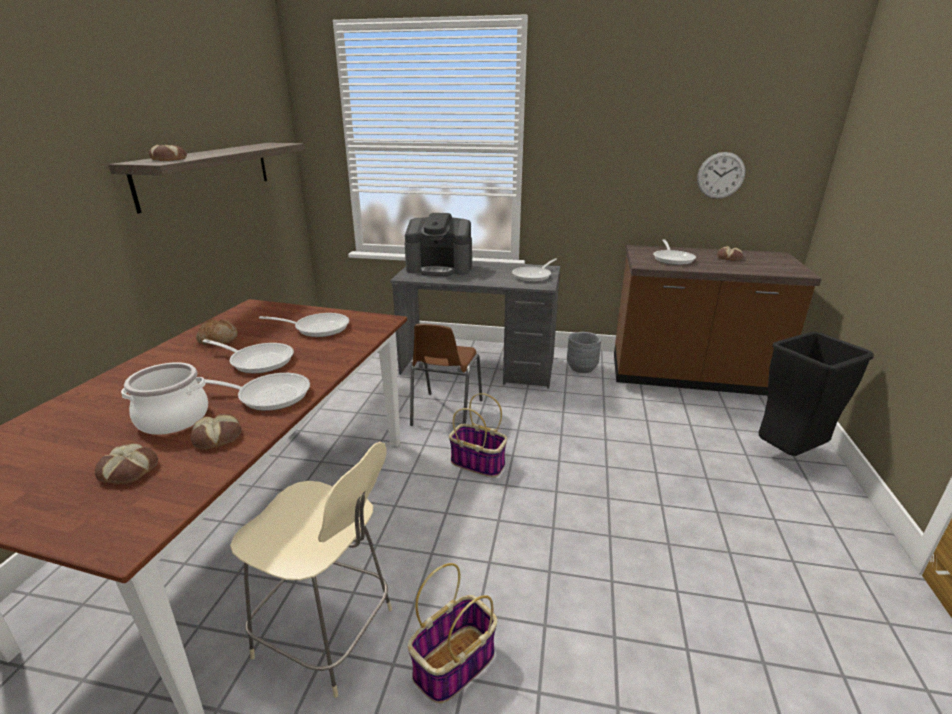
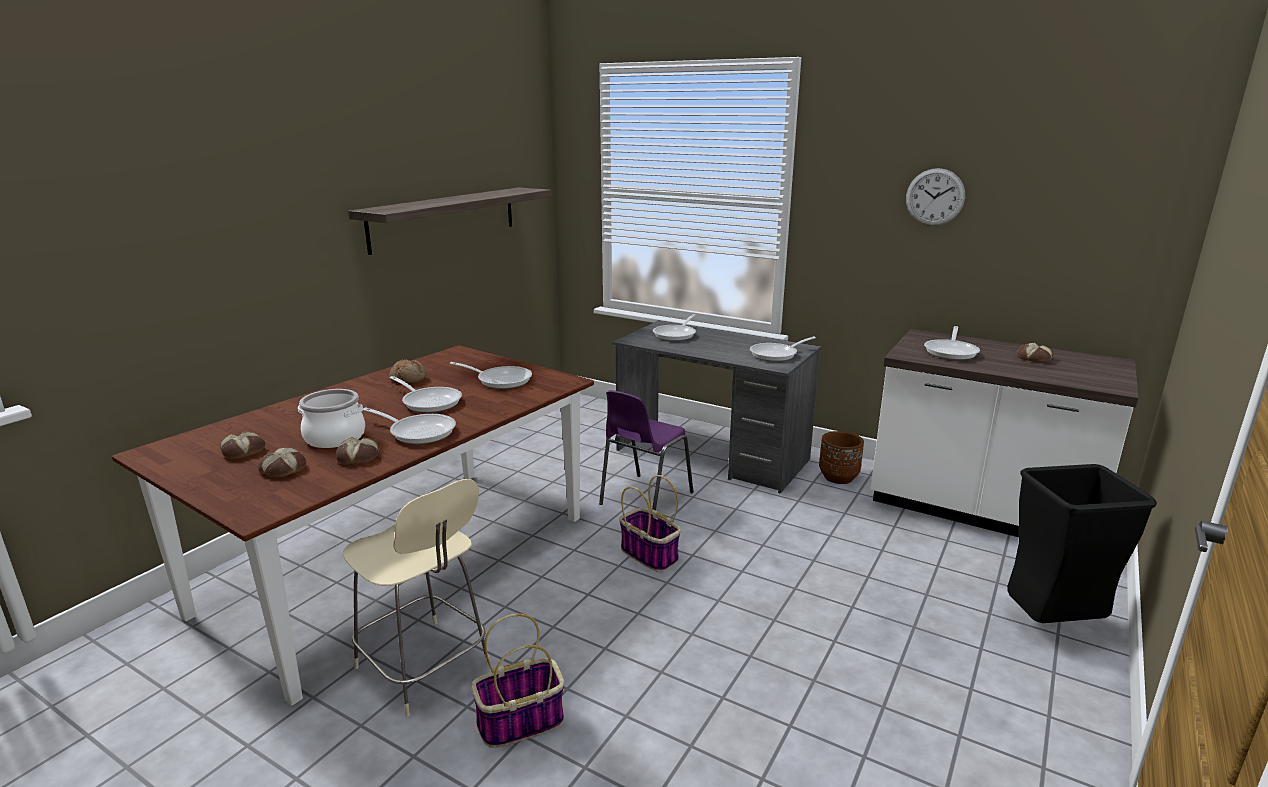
camera: 20 degrees right, 5 degrees down
(169, 159) = (401, 207): bread -> bread (244, 451)
(440, 268) = (676, 334): coffee machine -> frying pan
(445, 413) = (644, 499): brown chair -> purple chair
(582, 368) = (838, 477): grey planter -> brown planter
(690, 377) = (979, 512): brown counter -> white counter
(720, 175) = (1038, 251): wall clock -> wall clock (935, 197)

